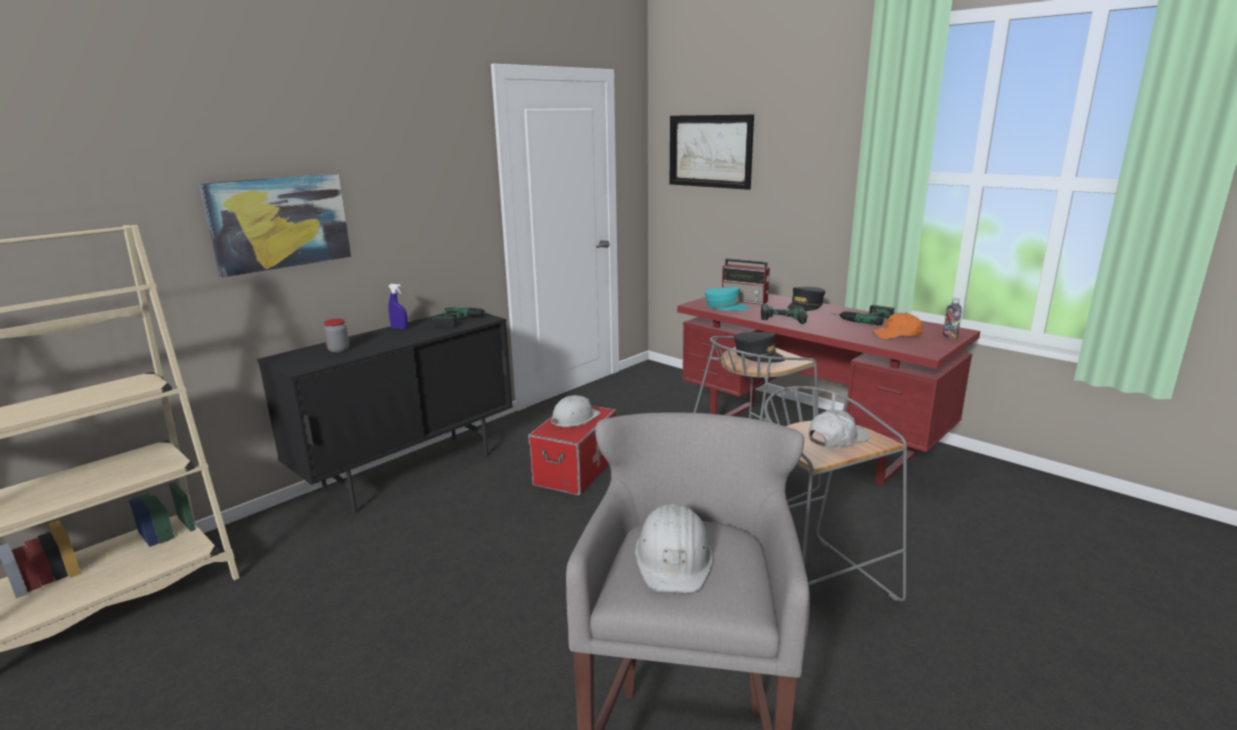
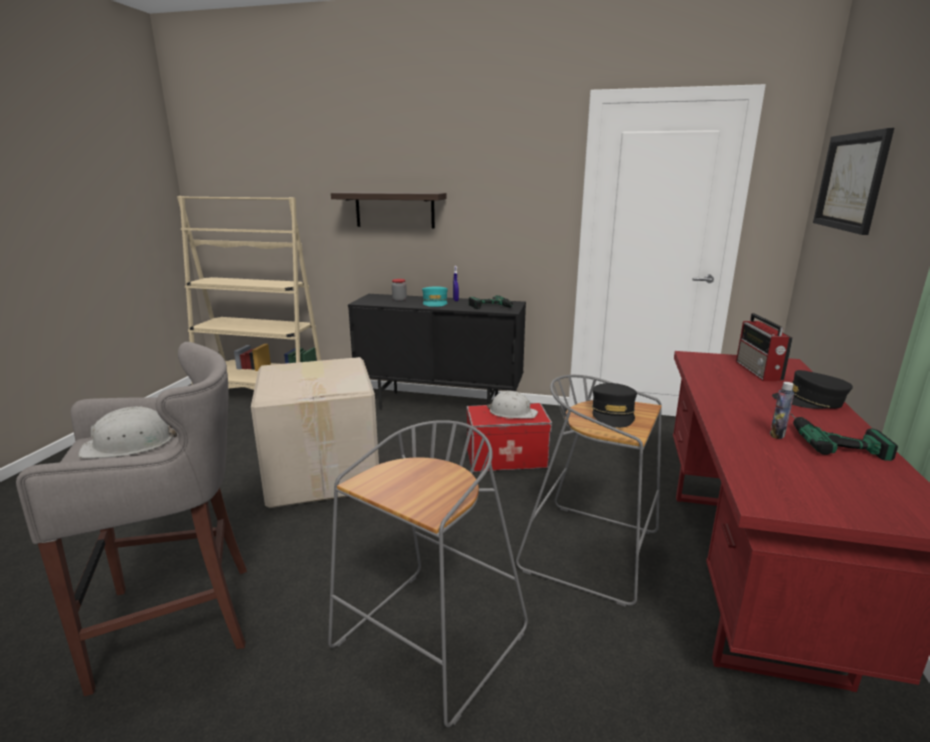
camera: 60 degrees right, 0 degrees up
(280, 222) = (394, 210): picture -> shelf
(468, 592) = (324, 472): none -> cardboard box
(726, 306) = (714, 367): turquoise cap -> turquoise cap (435, 302)
(784, 321) = (720, 399): power drill -> none
(837, 439) = (418, 486): white cap -> none
(897, 335) = (806, 471): orange cap -> none
(950, 336) = (888, 516): bottle -> bottle (777, 435)

